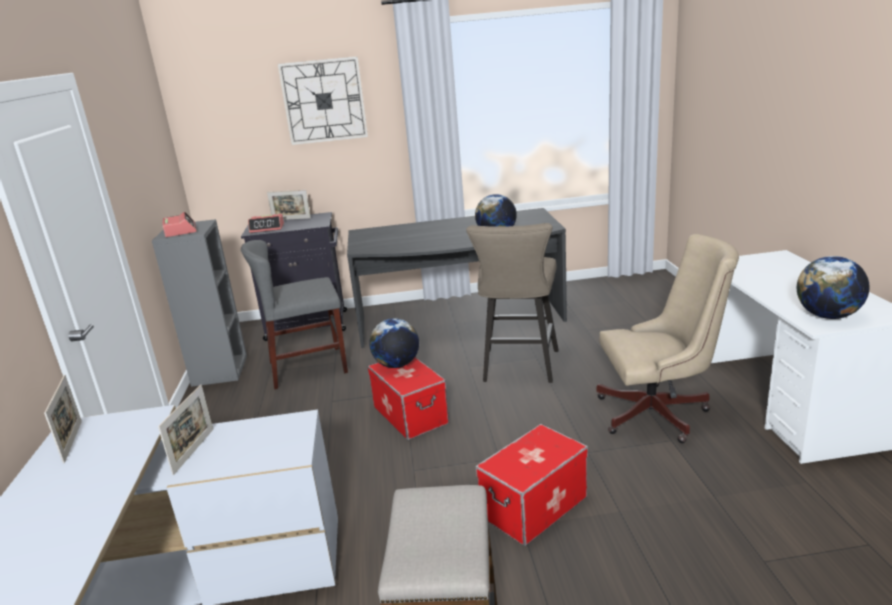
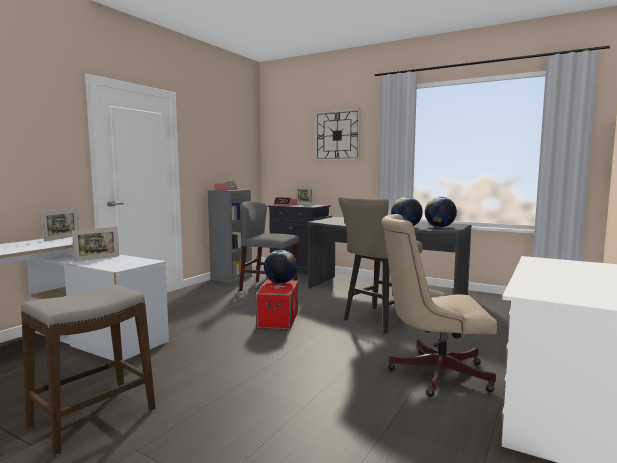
camera: 35 degrees right, 15 degrees down
(534, 507) = (261, 379): storage box -> none
(659, 413) = (433, 373): beige office chair -> beige office chair turned 150 degrees clockwise
(827, 316) = (550, 292): globe -> globe (439, 227)

